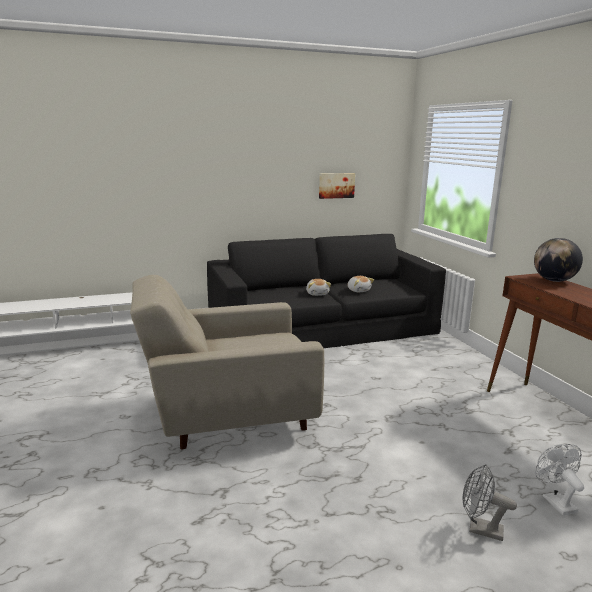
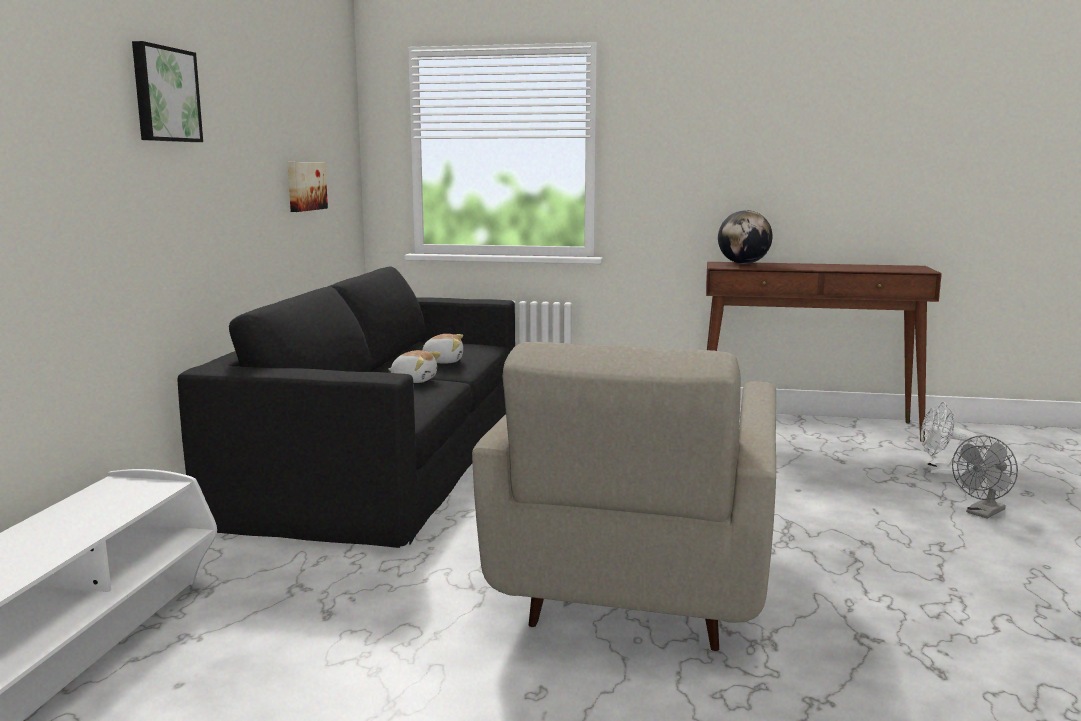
camera: 60 degrees left, 5 degrees down
(219, 146) = (164, 94): none -> picture

